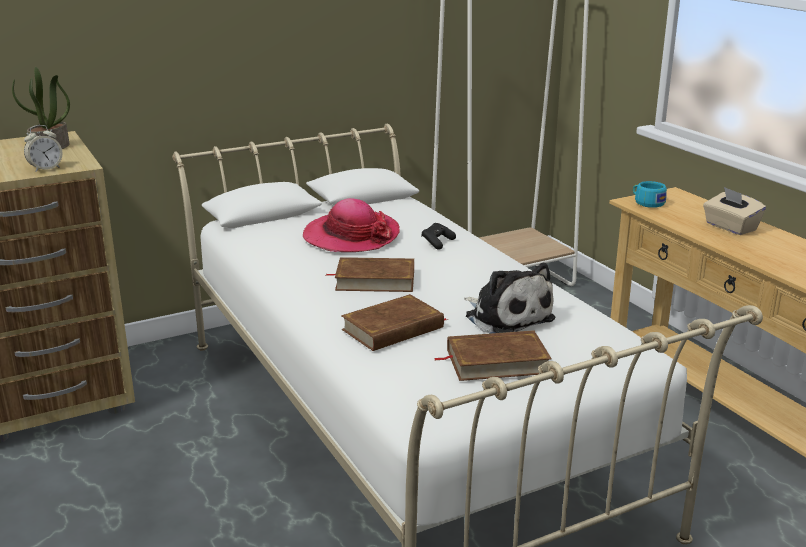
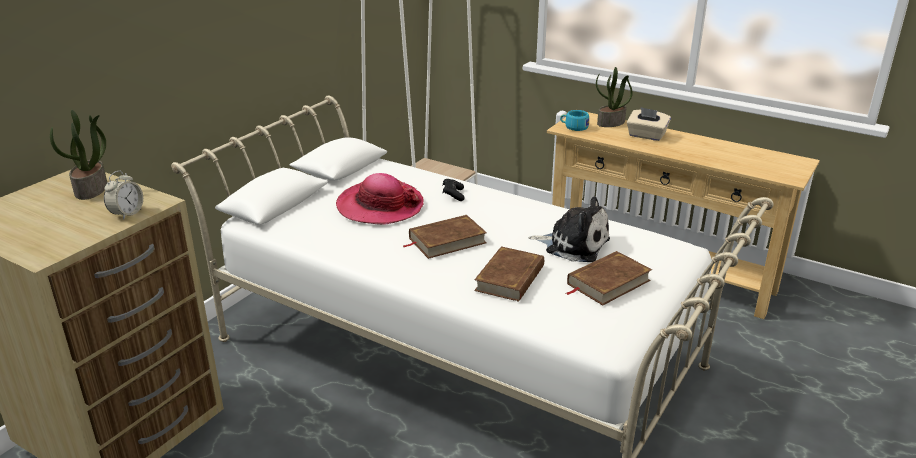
camera: 30 degrees left, 5 degrees up
(700, 207) = (611, 123): none -> potted plant

